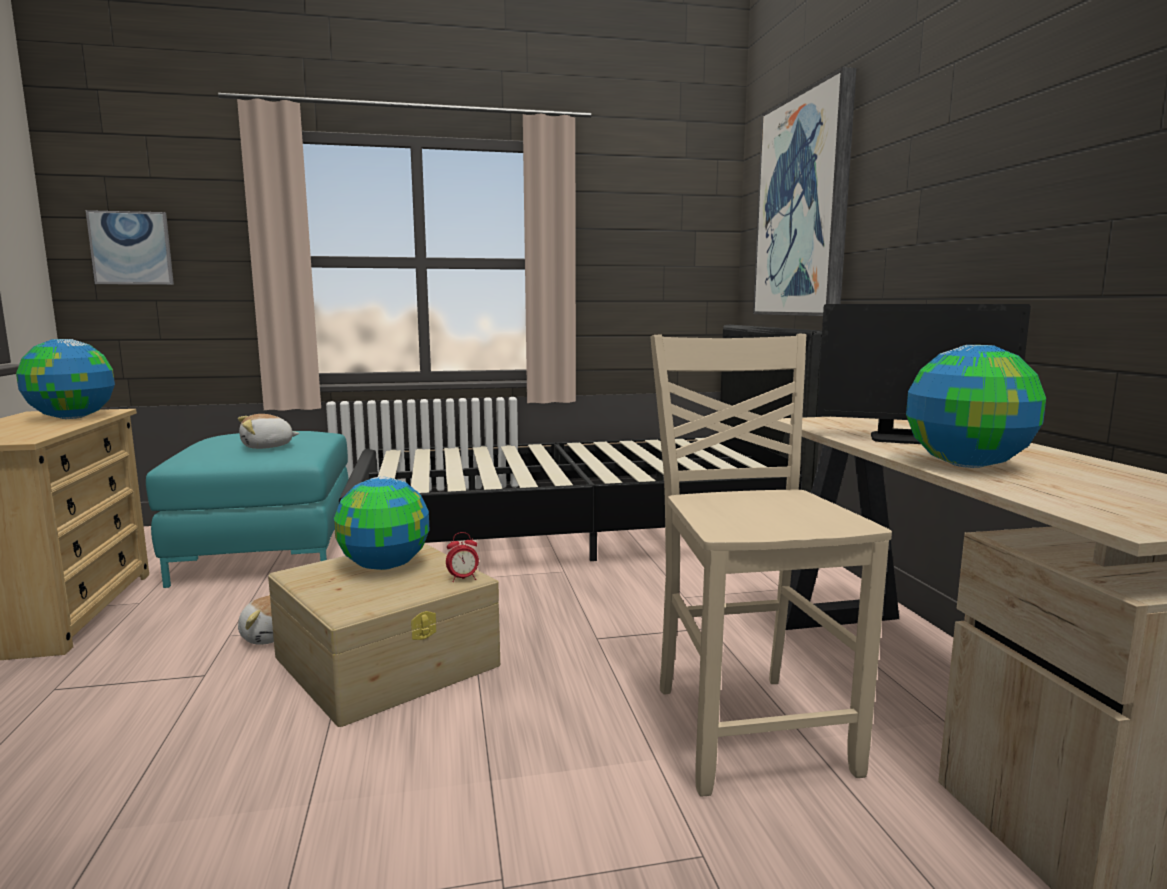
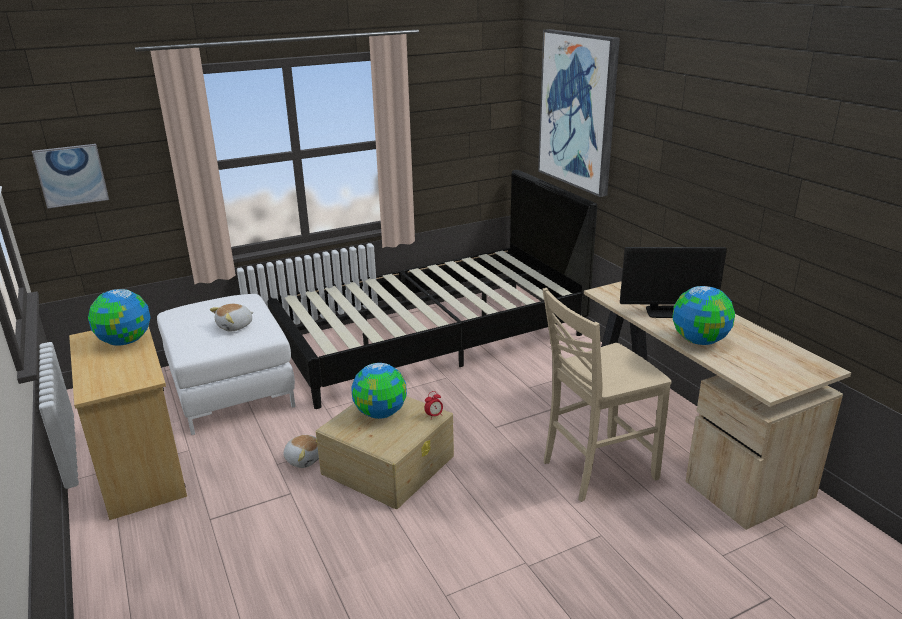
camera: 15 degrees left, 15 degrees up
(268, 551) = (231, 390): turquoise ottoman -> white ottoman
(747, 727) = (596, 469): beige chair -> beige chair turned 90 degrees counterclockwise

